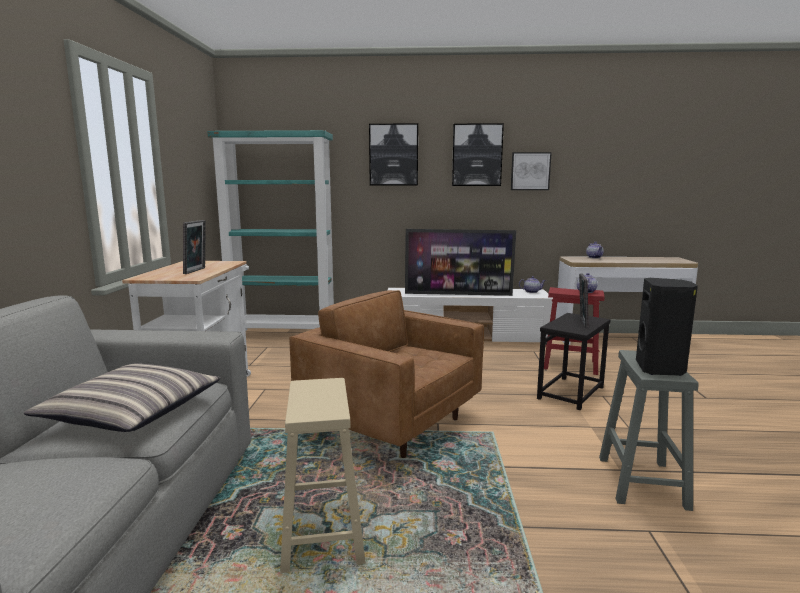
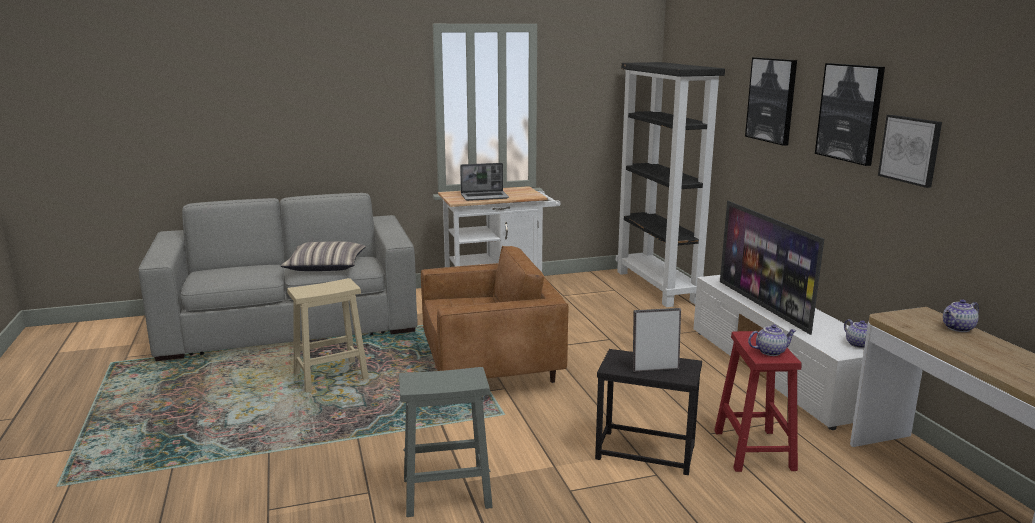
camera: 70 degrees right, 5 degrees up
(196, 271) = (485, 197): picture frame -> laptop
(283, 334) = (658, 287): turquoise bookcase -> black bookcase
(391, 423) = (490, 369): brown armchair -> brown armchair turned 60 degrees clockwise
(661, 369) = (428, 381): black speaker -> none

